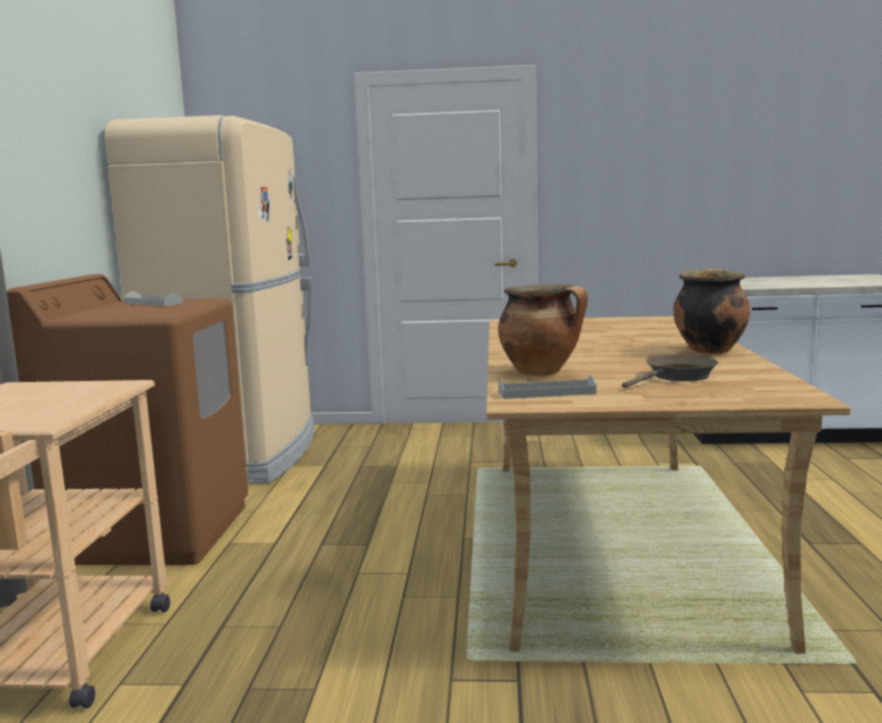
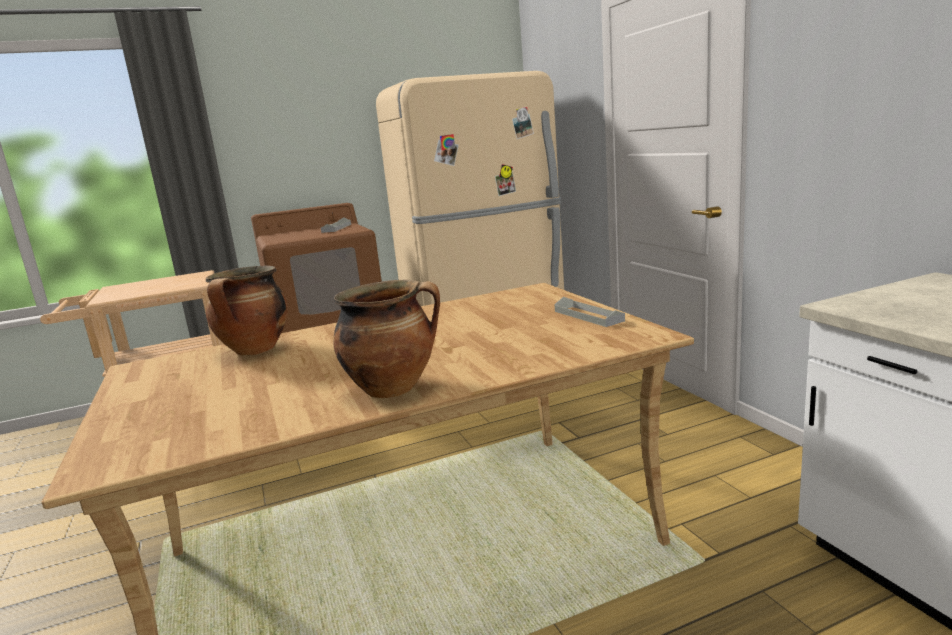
camera: 65 degrees right, 5 degrees up
(546, 393) = (166, 368): grey tray -> grey tray (588, 316)
(677, 377) = (226, 398): brown frying pan -> none

